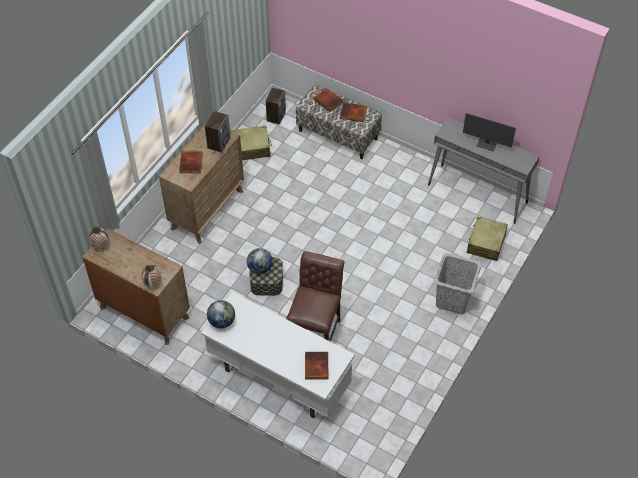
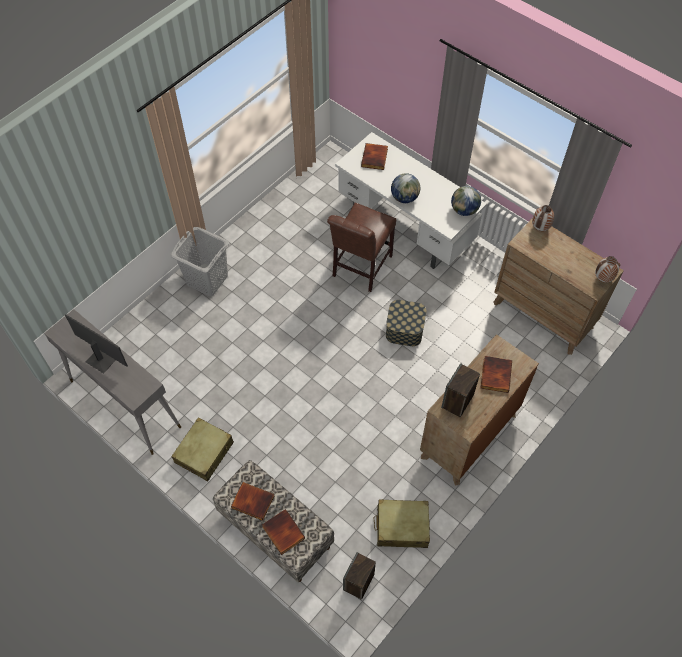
camera: 170 degrees left, 5 degrees up
(260, 268) = (413, 319): globe -> globe (404, 198)
(486, 243) = (144, 337): beige suitcase -> beige suitcase (204, 453)

